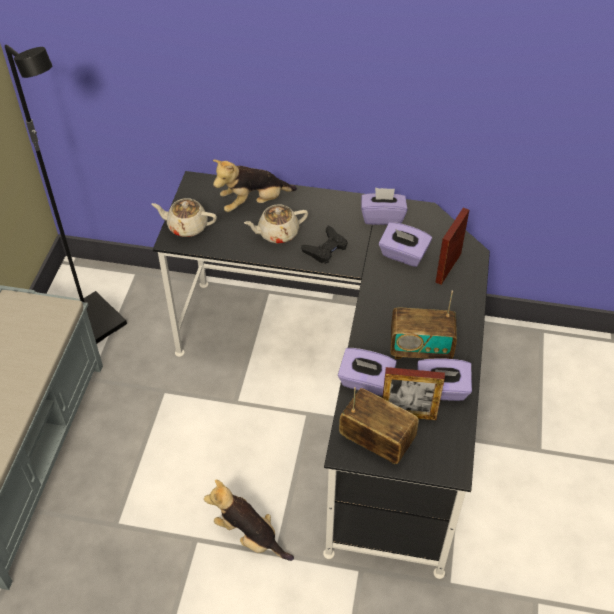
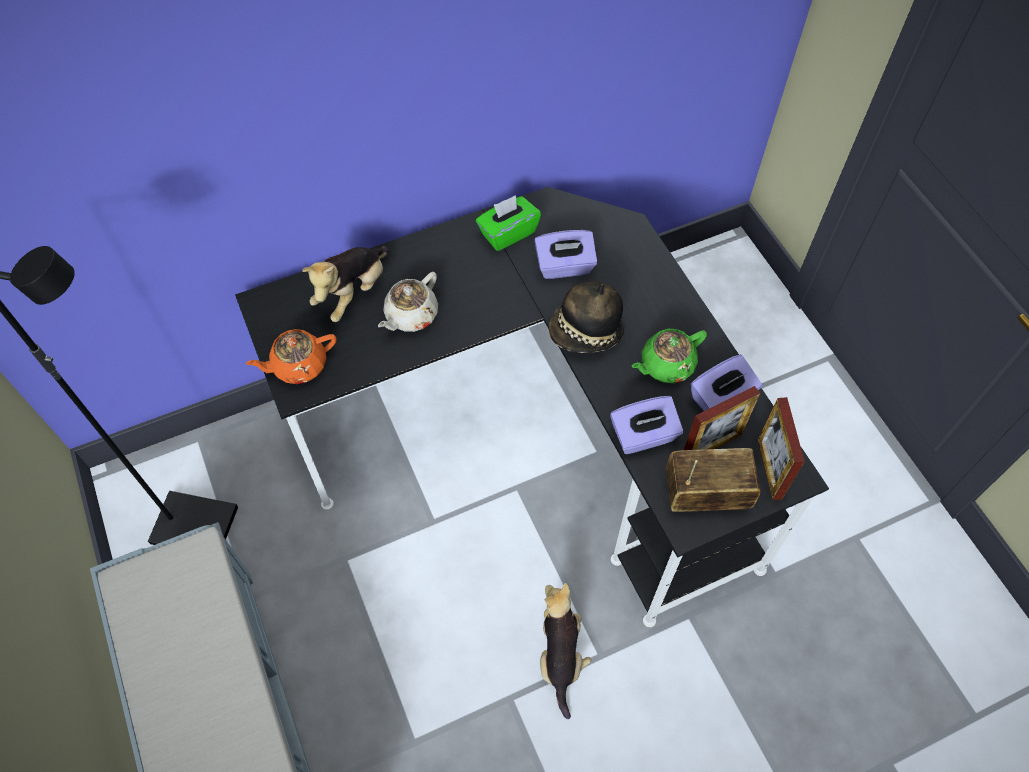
camera: 35 degrees left, 10 degrees up
(187, 226) = (298, 365): beige teapot -> orange teapot
(249, 535) = (560, 656): plush toy -> plush toy turned 90 degrees clockwise
(326, 249) = (479, 304): black game controller -> none
(382, 217) = (508, 233): purple tissue box -> green tissue box
(382, 301) = (585, 333): none -> hat
(420, 349) = (666, 365): radio -> green teapot
(448, 268) = (620, 256): picture frame -> picture frame (769, 469)

